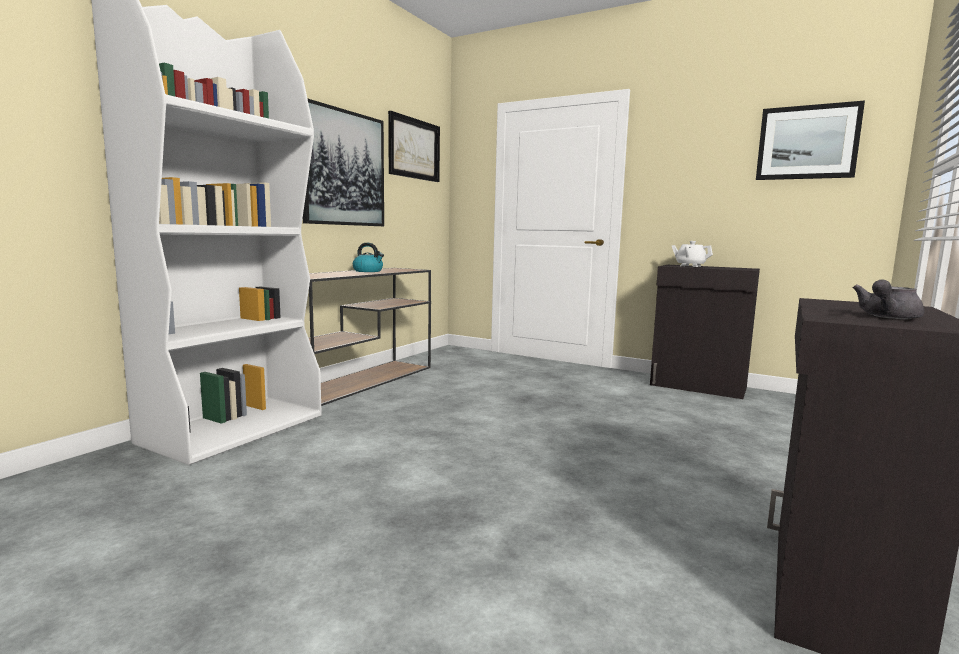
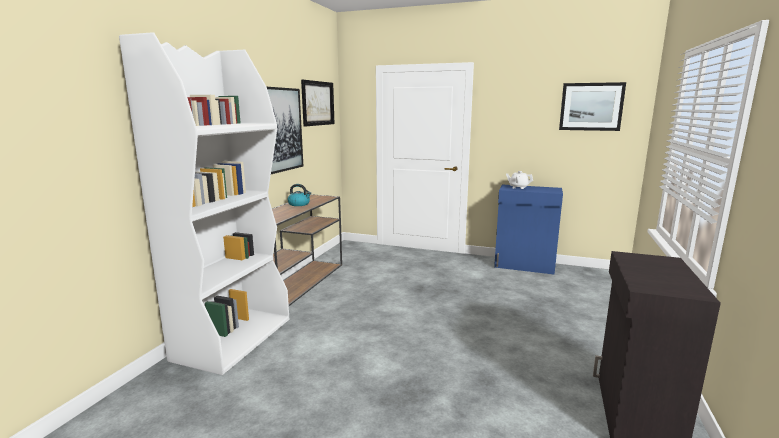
camera: 10 degrees left, 5 degrees up
(698, 386) = (524, 266): black cabinet -> blue cabinet
(886, 317) = (666, 281): grey teapot -> none

